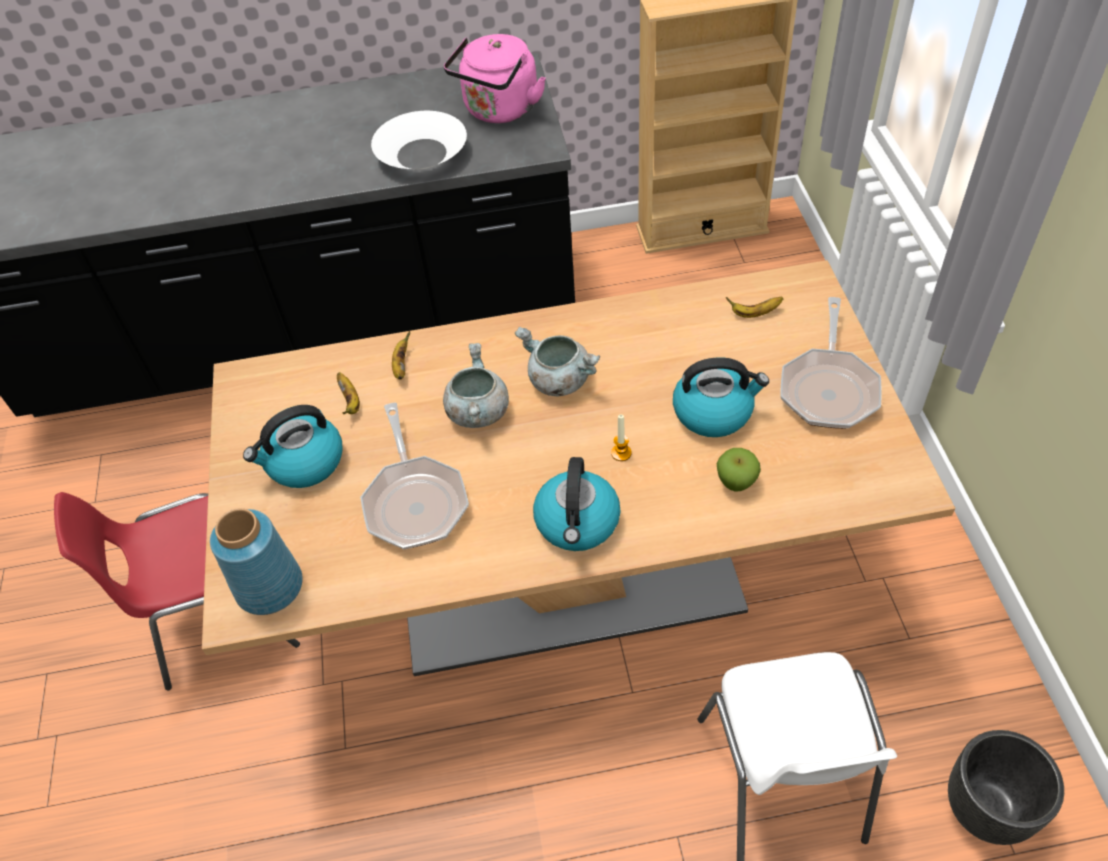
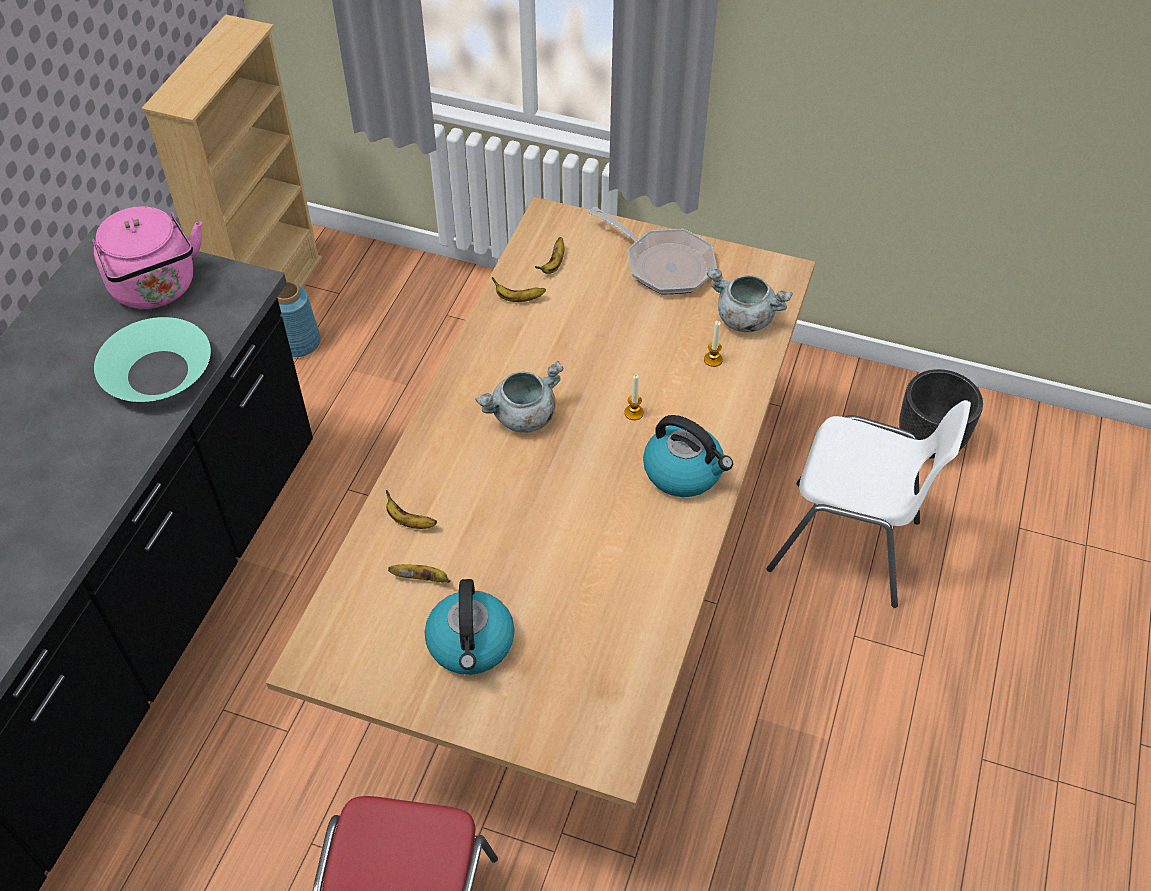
camera: 65 degrees left, 0 degrees up
(268, 587) = (601, 723): blue vase -> blue vase (298, 343)
(414, 500) = (581, 573): frying pan -> none
(421, 154) = (158, 373): white bowl -> turquoise bowl
(477, 411) = (513, 487): grey cooking pot -> grey cooking pot (743, 319)
(691, 311) = (518, 299): none -> banana
(714, 411) = (635, 338): kettle -> none
(736, 482) = (713, 360): apple -> candle

